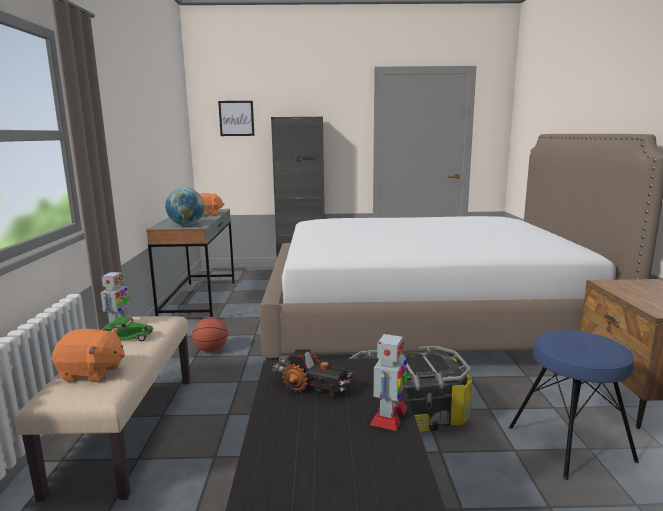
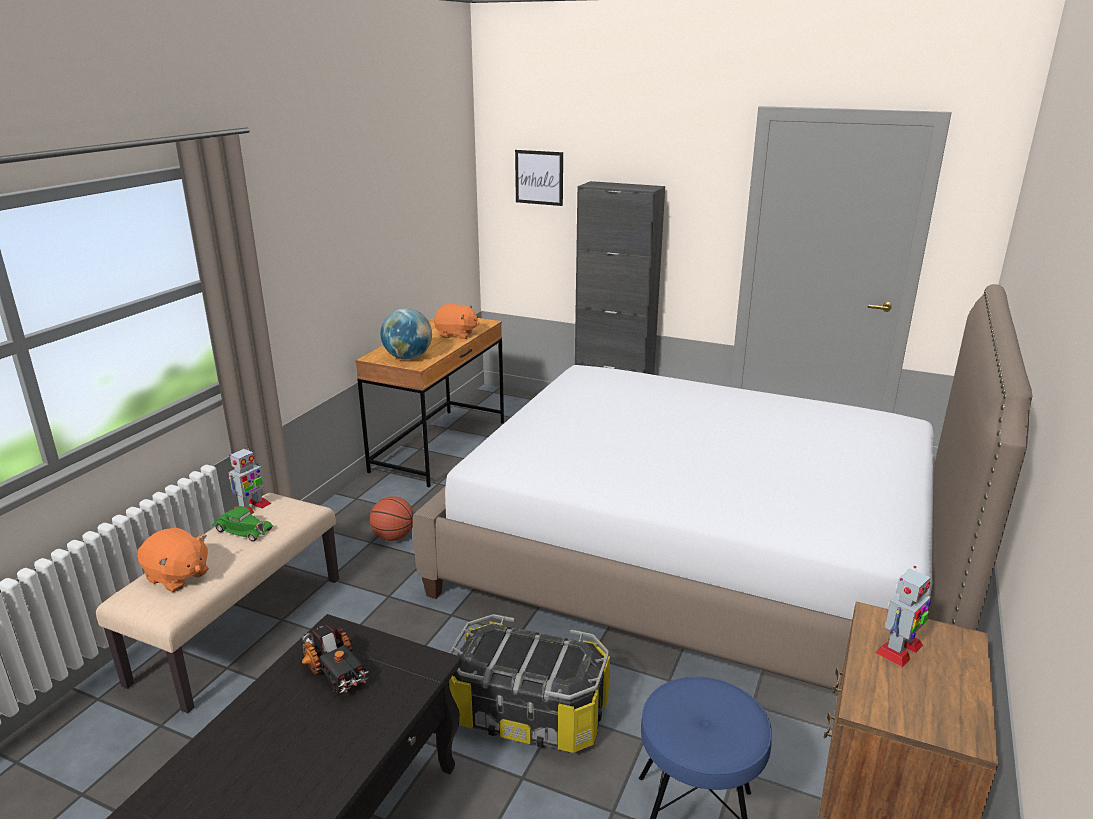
camera: 25 degrees right, 10 degrees up
(200, 300) = (440, 446): grey desk -> brown desk
(389, 416) = (363, 741): toy robot -> toy robot (899, 649)

